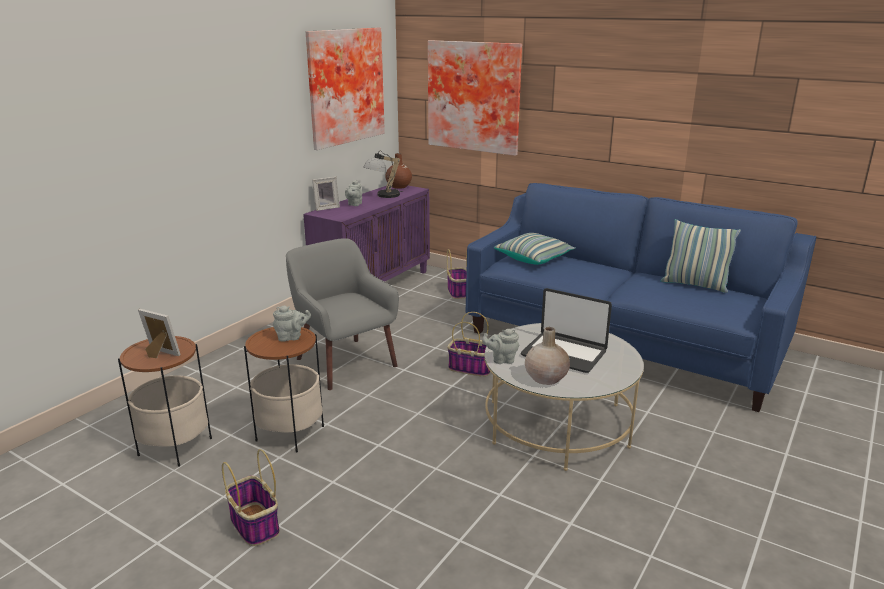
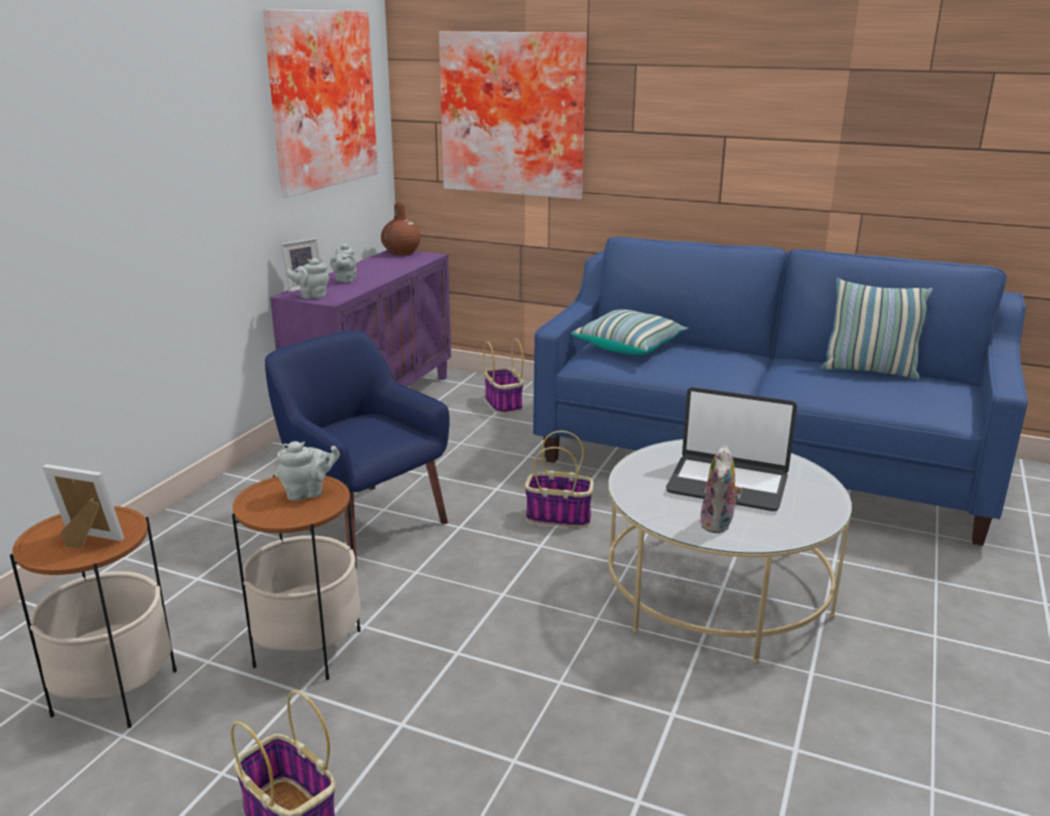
camera: 10 degrees left, 0 degrees up
(344, 362) = (363, 523): grey armchair -> blue armchair
(383, 196) = (384, 267): table lamp -> none
(502, 359) = (640, 501): grey teapot -> grey teapot (311, 296)
(546, 378) = (718, 524): beige vase -> plush toy

